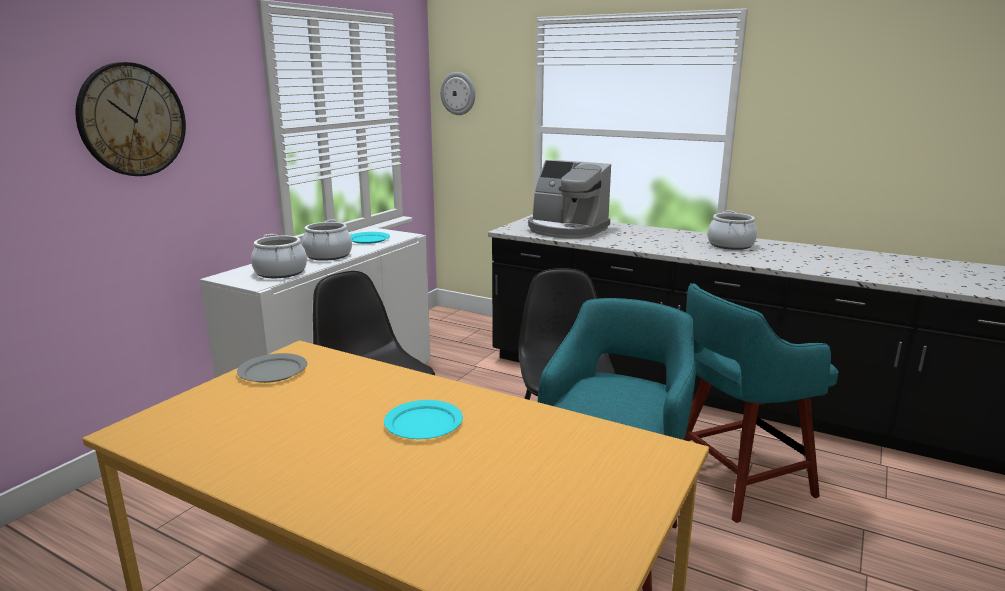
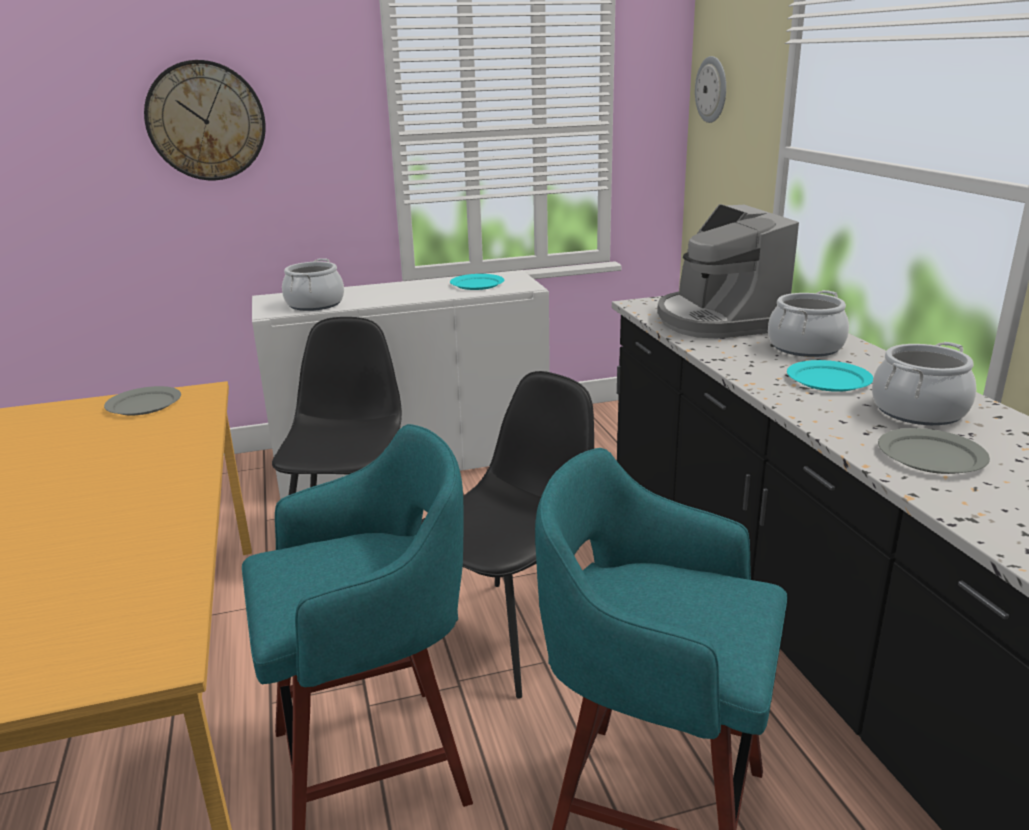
camera: 45 degrees right, 5 degrees up
(328, 255) = (395, 295): cooking pot -> cooking pot (805, 347)
(424, 423) = (98, 503): turquoise plate -> turquoise plate (829, 379)
(772, 258) = (931, 456): none -> grey plate

